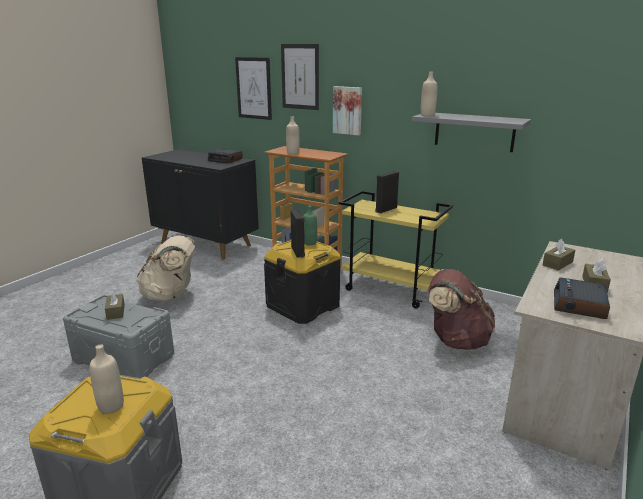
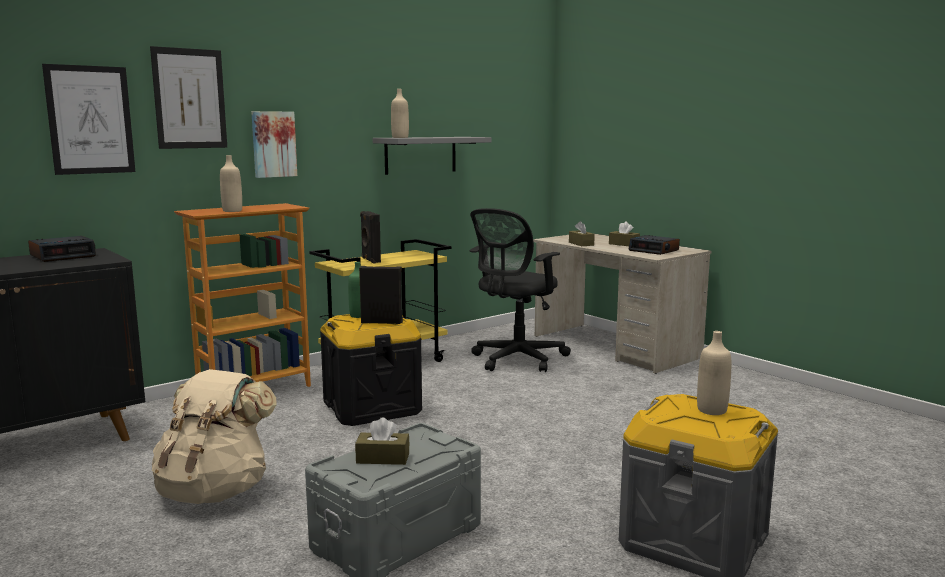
camera: 70 degrees left, 10 degrees down
(456, 340) = (516, 360): brown backpack -> black office chair

